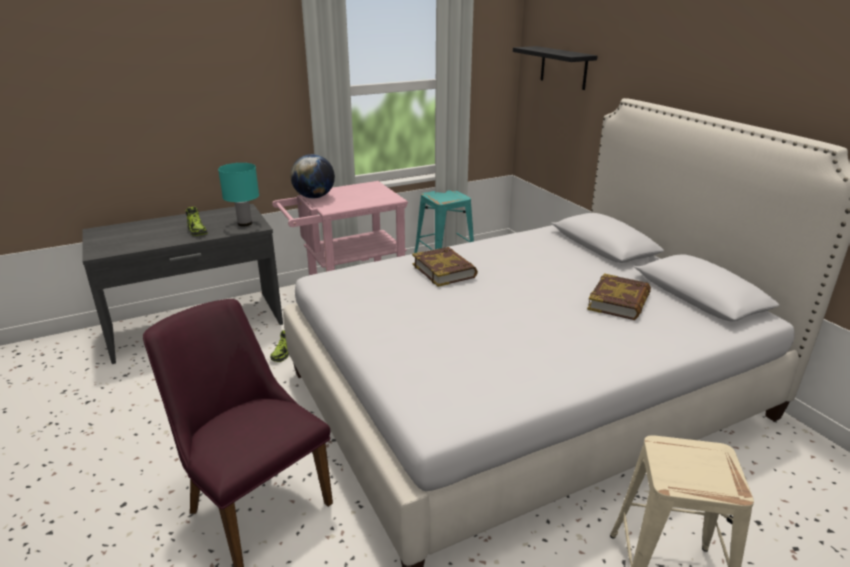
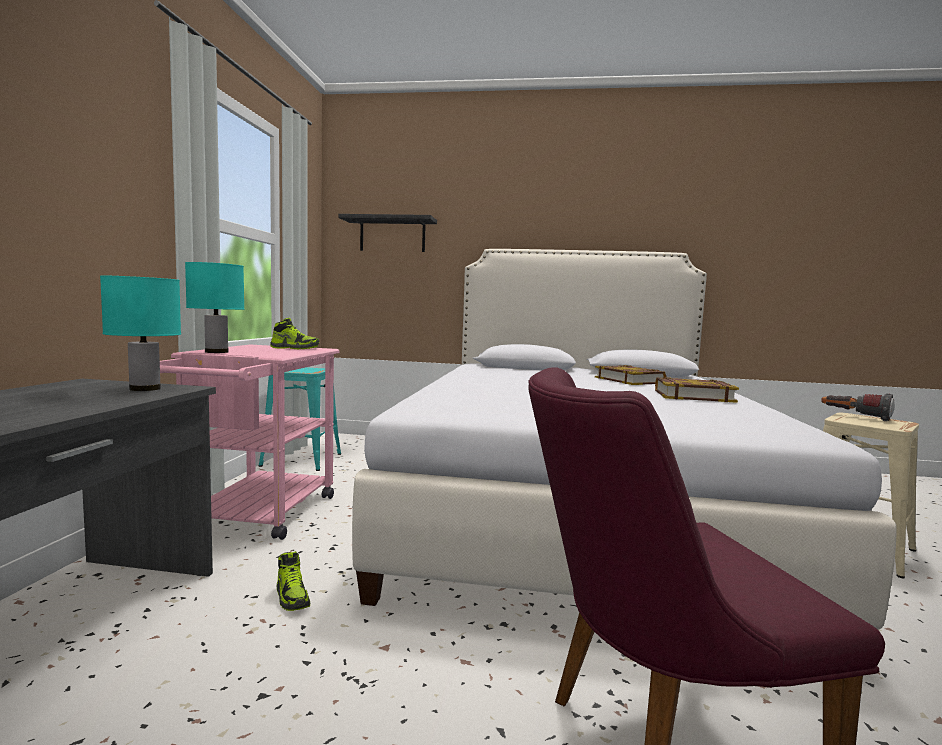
camera: 55 degrees left, 20 degrees down
(197, 231) = (66, 403): shoe -> shoe (294, 348)
(314, 197) = (217, 352): globe -> turquoise table lamp
(444, 271) = (496, 386): book -> book (693, 396)
(704, 455) = (855, 417): none -> flashlight

